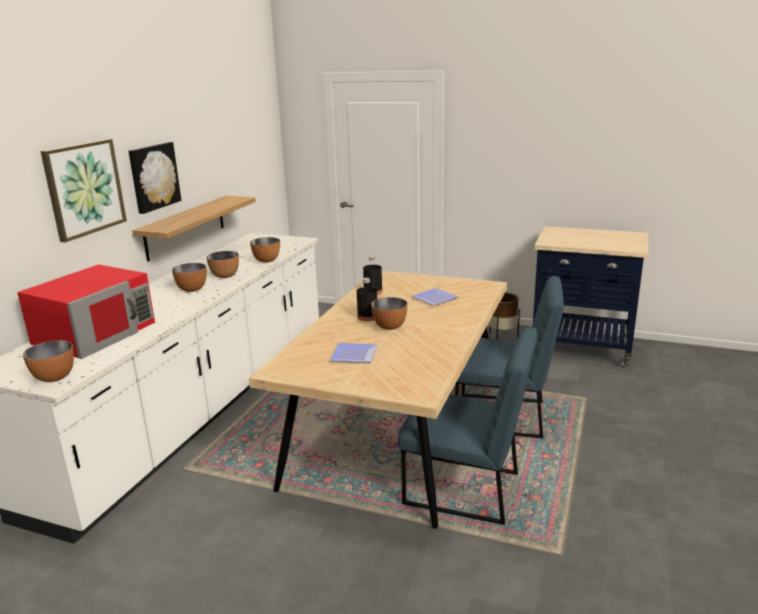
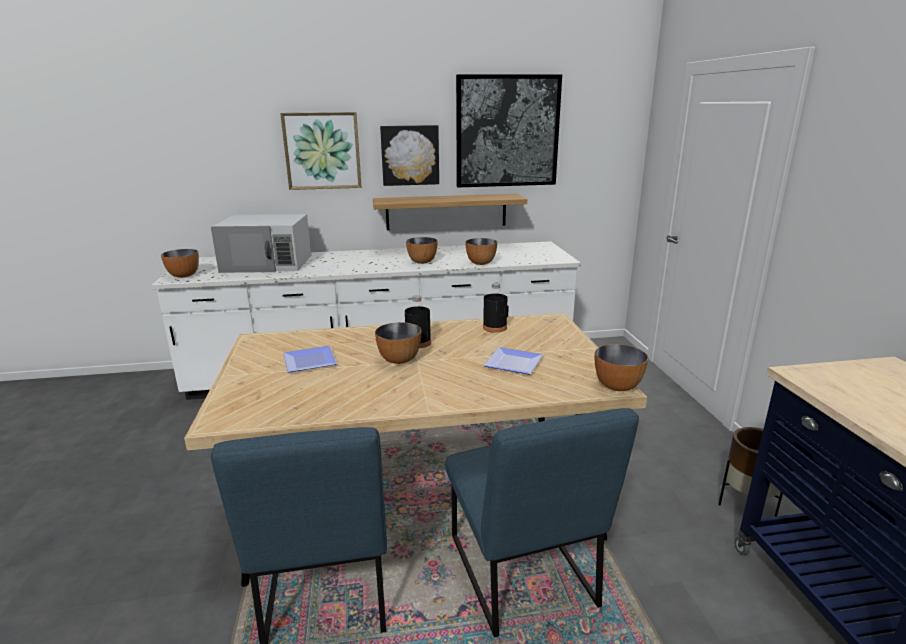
camera: 60 degrees right, 0 degrees up
(96, 333) = (268, 263): red microwave -> white microwave
(192, 289) = (378, 262): bowl -> bowl (617, 386)
(212, 140) = (507, 131): none -> picture

